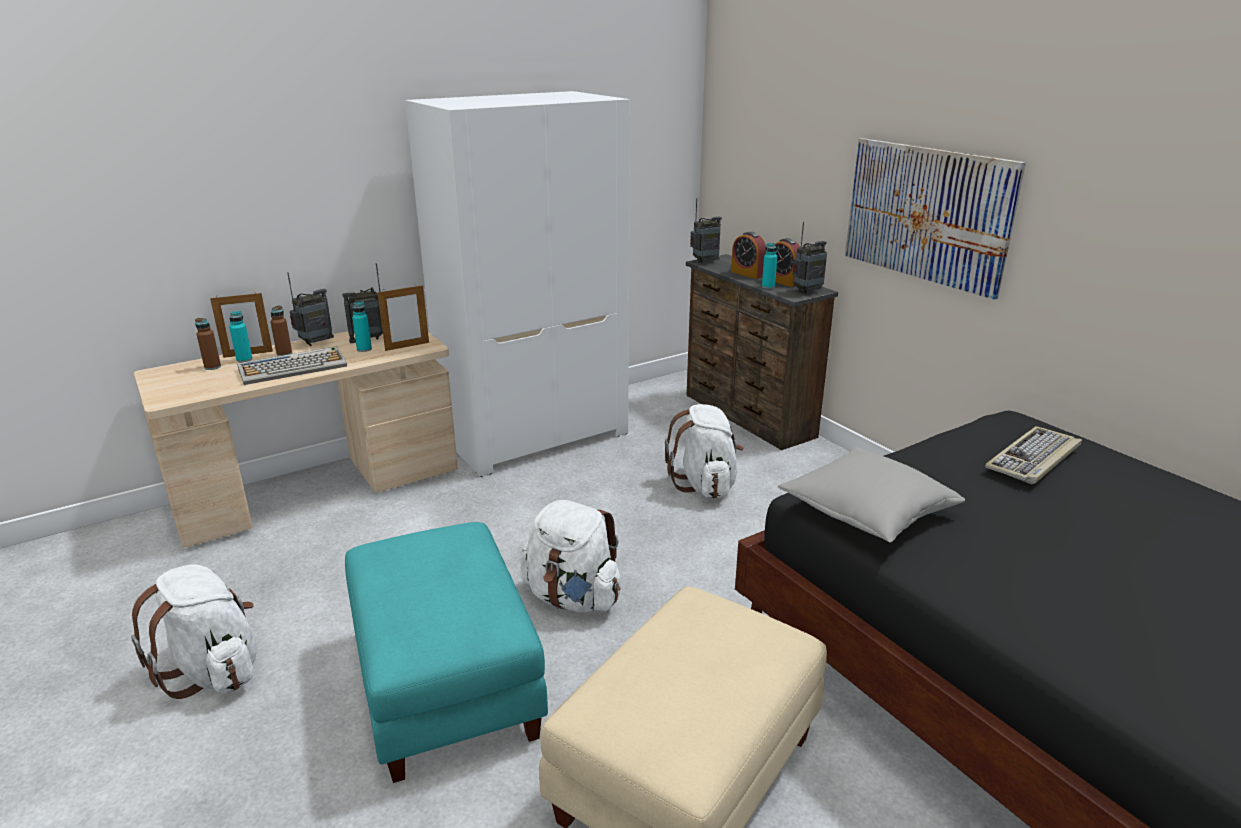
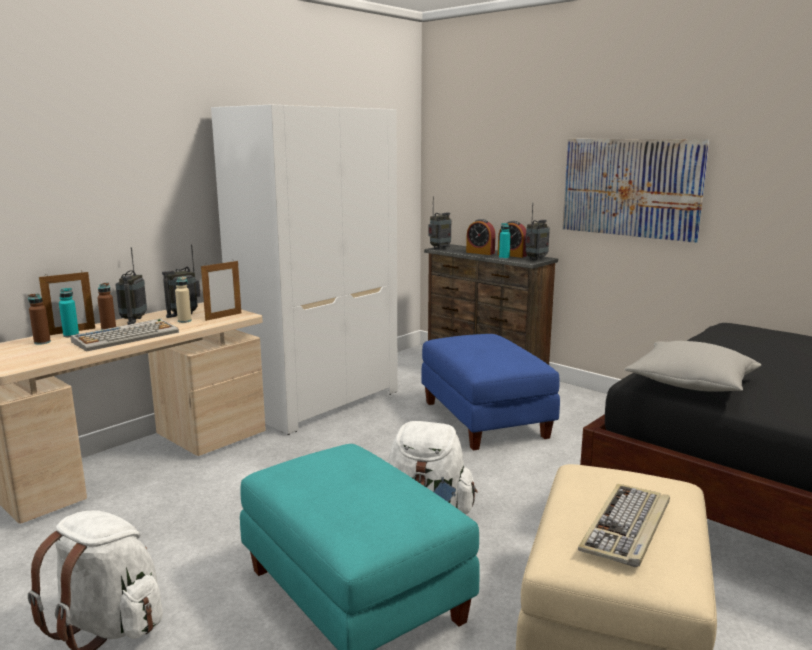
camera: 15 degrees left, 10 degrees down
(316, 343) = (134, 320): radio -> radio turned 150 degrees clockwise
(364, 349) = (184, 321): turquoise bottle -> beige bottle
(705, 484) = (483, 419): white backpack -> blue ottoman
(1034, 458) = (772, 343): keyboard -> keyboard (627, 528)

